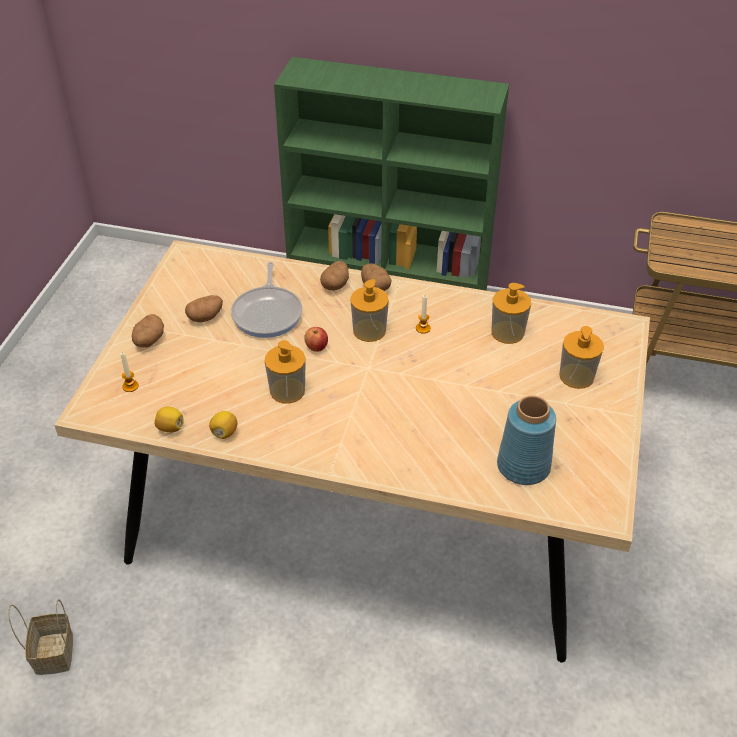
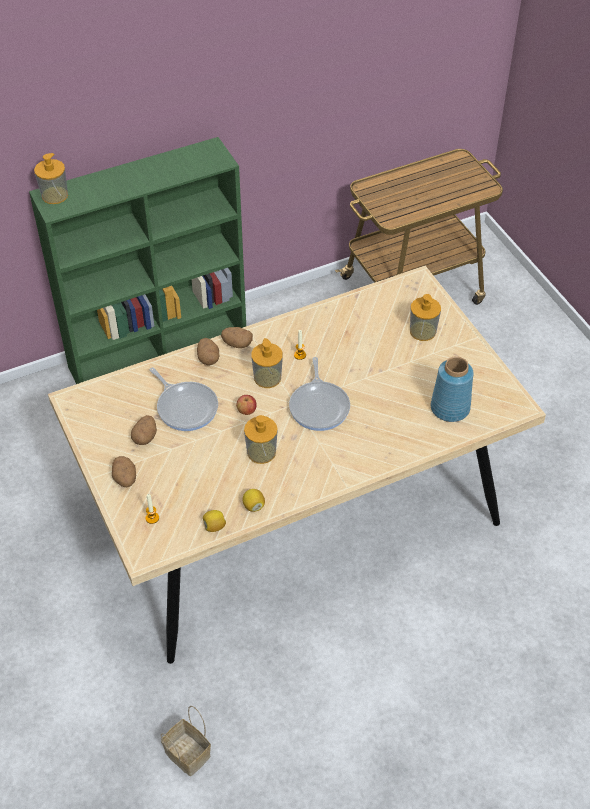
camera: 40 degrees left, 5 degrees up
(389, 383) = (319, 406): none -> frying pan
(507, 332) = (354, 326): soap dispenser -> soap dispenser (54, 195)

